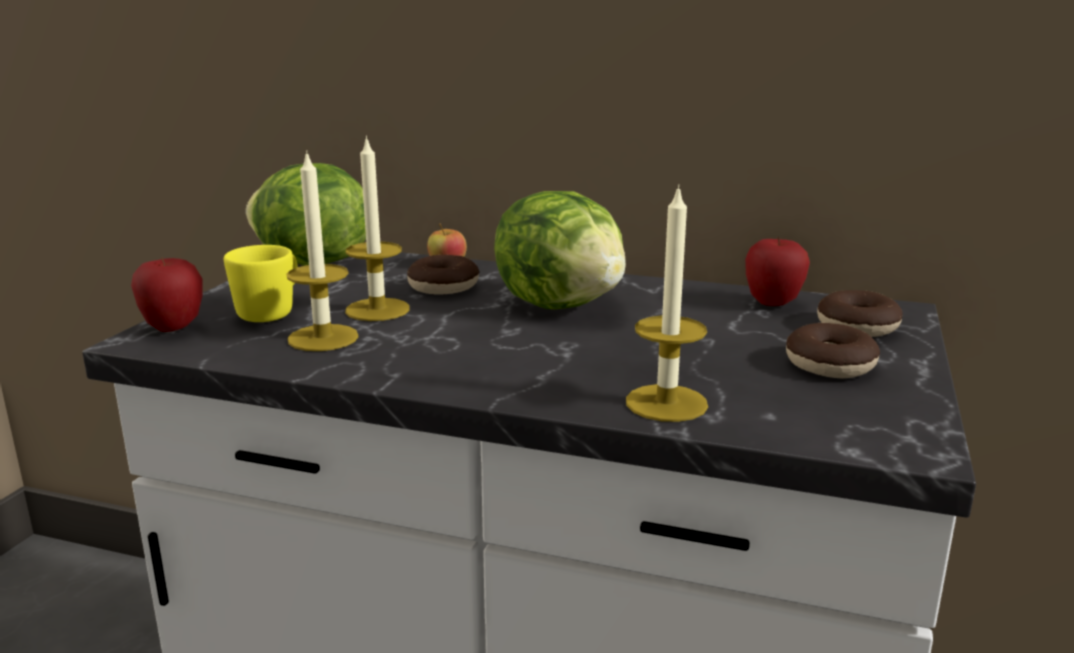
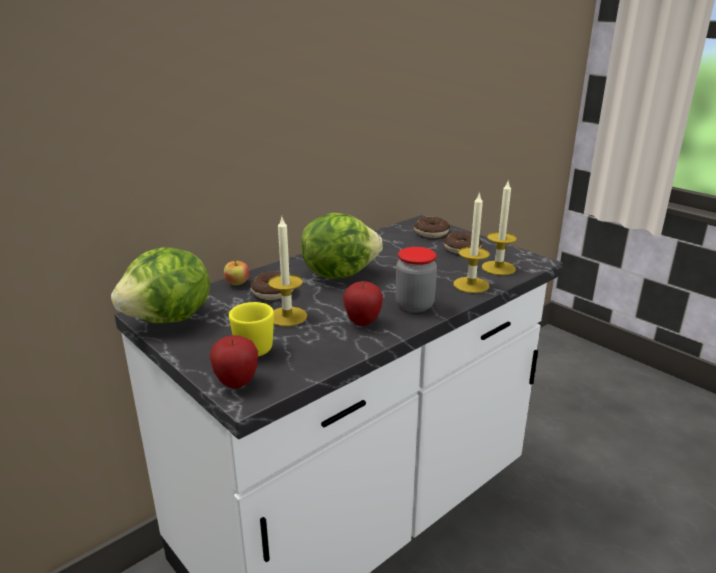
camera: 60 degrees left, 5 degrees up
(323, 338) = (314, 339): candle -> candle (498, 268)
(511, 375) = (414, 305): none -> jar
(773, 303) = (390, 236): apple -> apple (363, 322)

